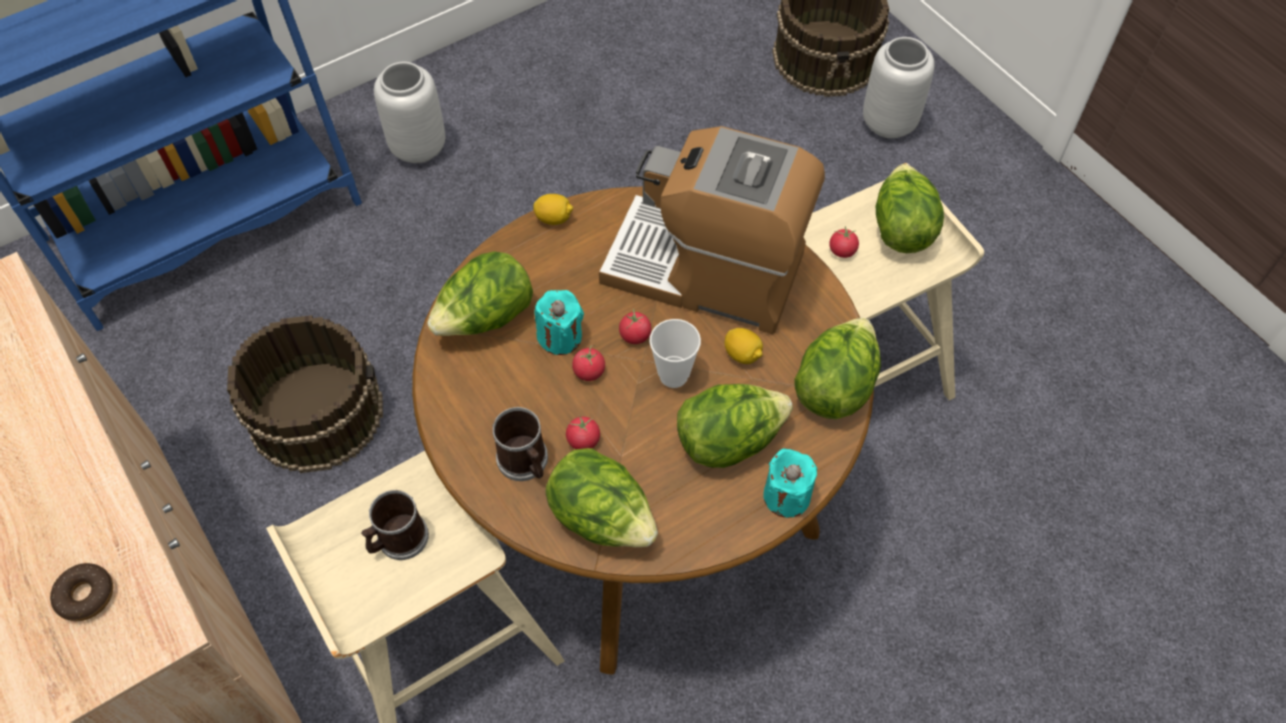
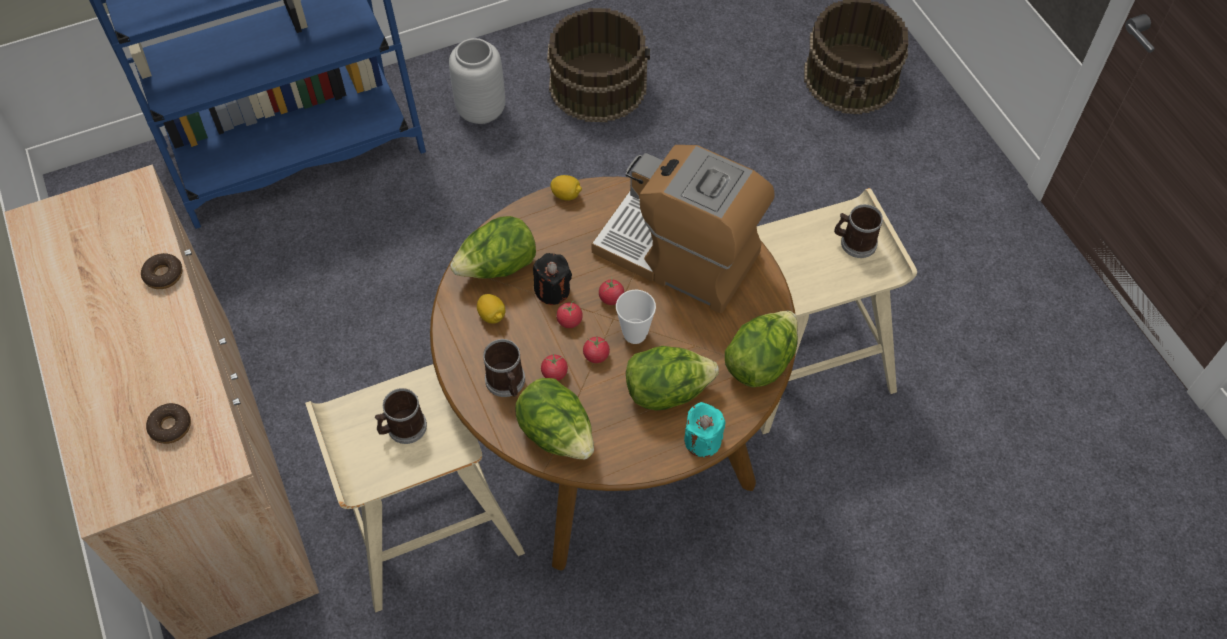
camera: 10 degrees right, 0 degrees up
(50, 392) = (163, 275): none -> donut
(316, 412) = (360, 322): brown bucket -> brown bucket (598, 85)
(560, 337) = (552, 290): turquoise candle -> black candle
(742, 354) = (693, 326): lemon -> lemon (492, 315)
(842, 250) = (801, 254): tomato -> tomato (596, 355)
(890, 123) = (895, 144): grey vase -> none
(901, 228) = (854, 242): lettuce -> mug

